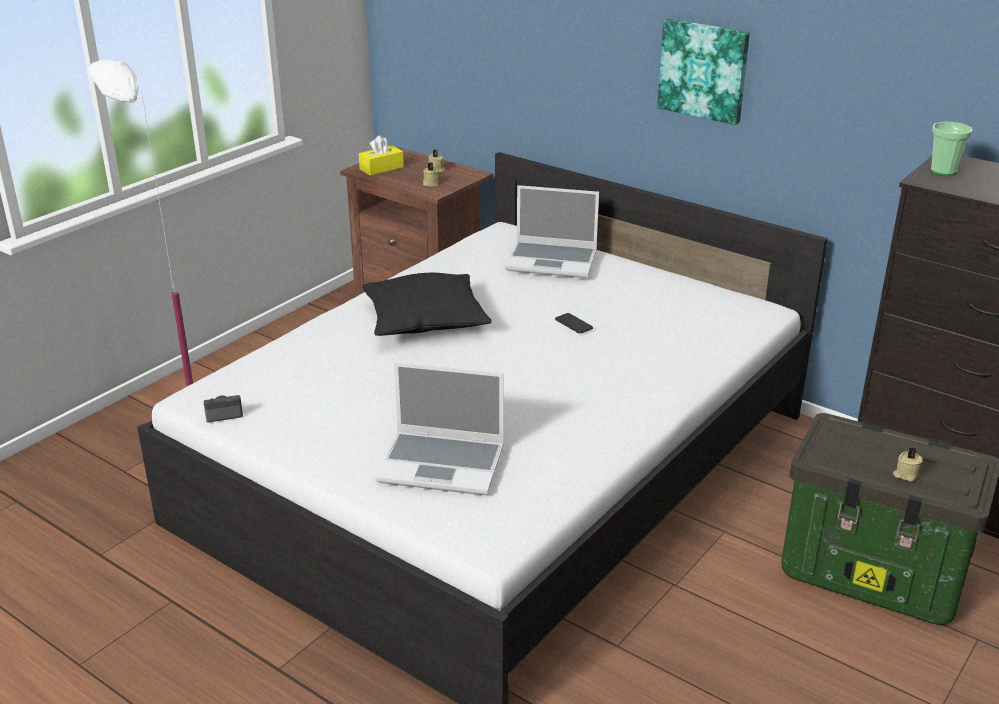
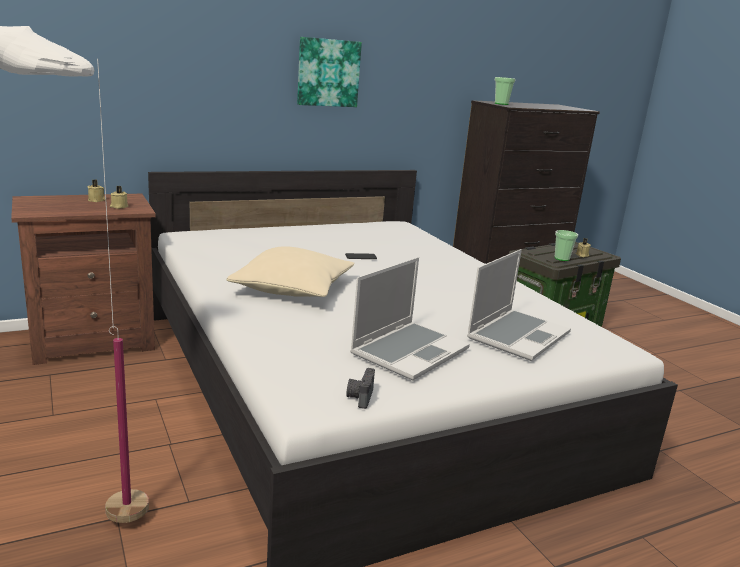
camera: 65 degrees left, 10 degrees down
(381, 168) = (46, 208): yellow tissue box -> none
(425, 321) = (292, 289): black pillow -> beige pillow
(553, 261) = (264, 236): laptop -> laptop (409, 351)
(850, 459) = (562, 258): none -> cup

